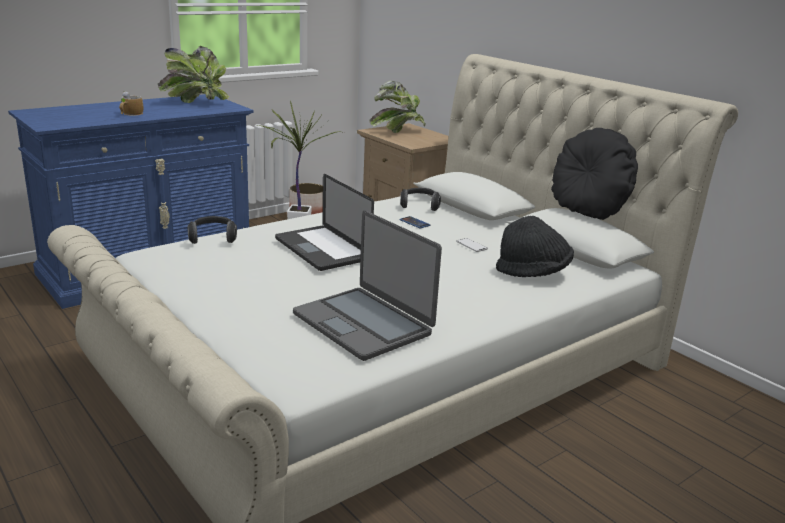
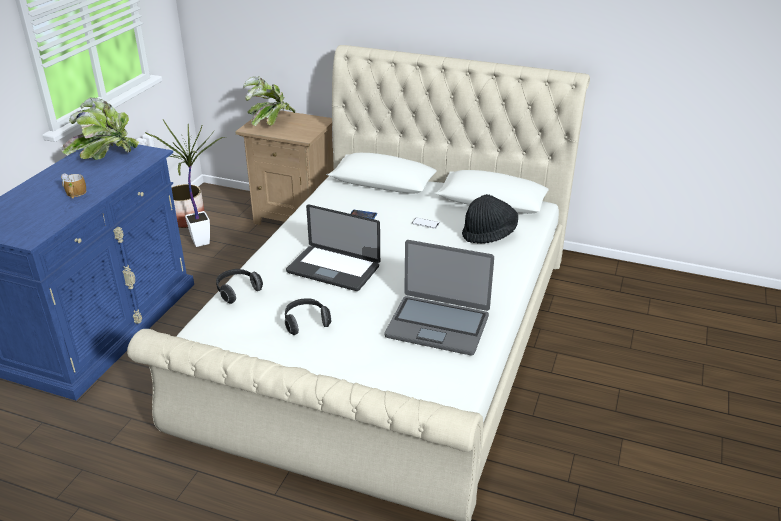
camera: 30 degrees left, 10 degrees up
(420, 206) = (347, 195): headphones -> headphones (306, 322)
(587, 212) = (490, 169): black pillow -> none

